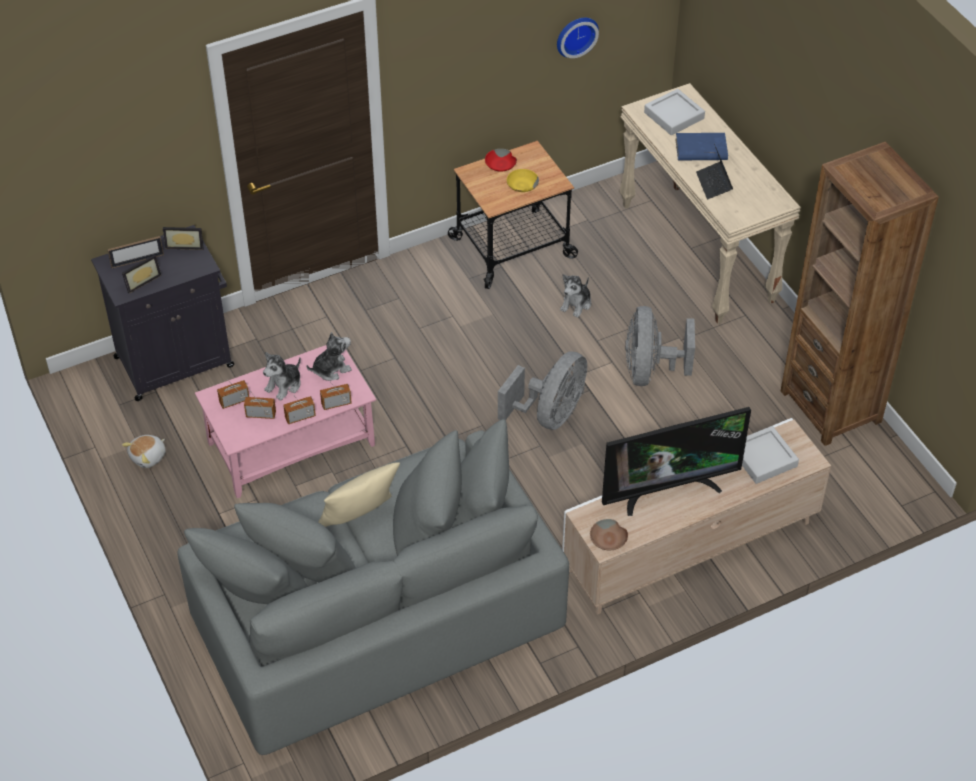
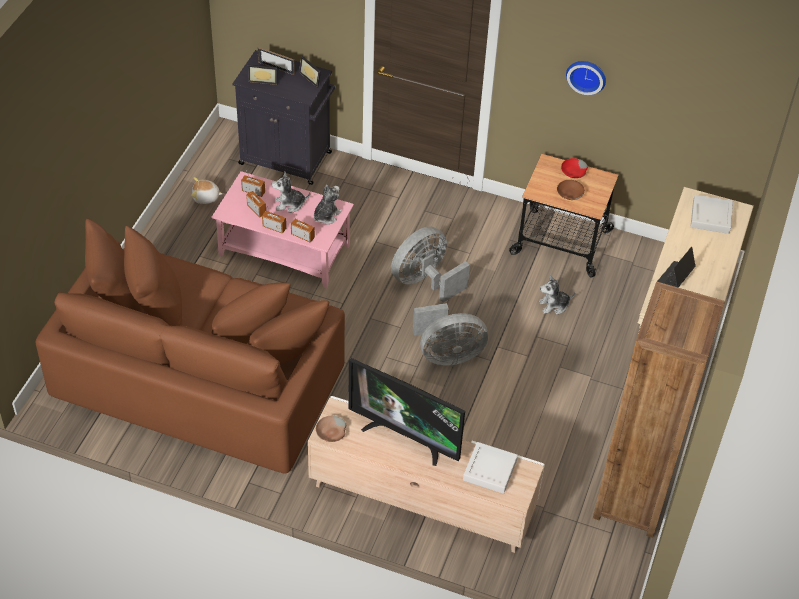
camera: 45 degrees right, 0 degrees up
(331, 369) = (326, 215): plush toy -> plush toy turned 75 degrees counterclockwise
(359, 520) = (221, 305): beige pillow -> none
(372, 614) = (201, 376): grey sofa -> brown sofa
(521, 185) = (569, 193): yellow bowl -> brown bowl
(575, 35) = (673, 108): wall clock -> wall clock (586, 75)
(650, 370) = (544, 380): grey fan -> grey fan (425, 281)
(700, 150) = (697, 250): blue book -> none

